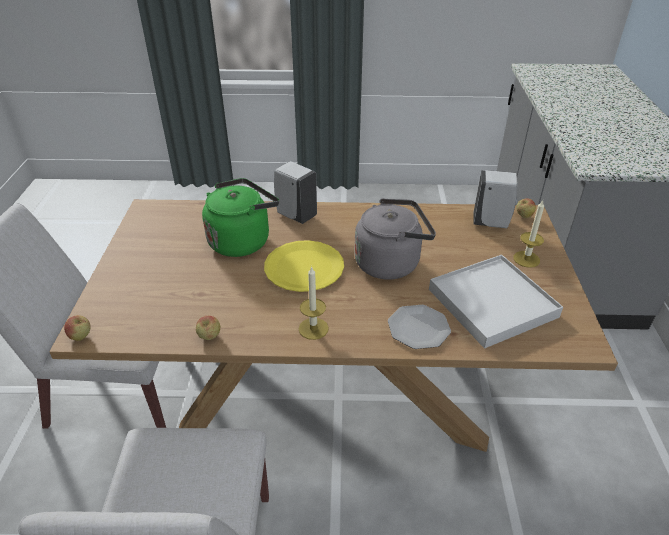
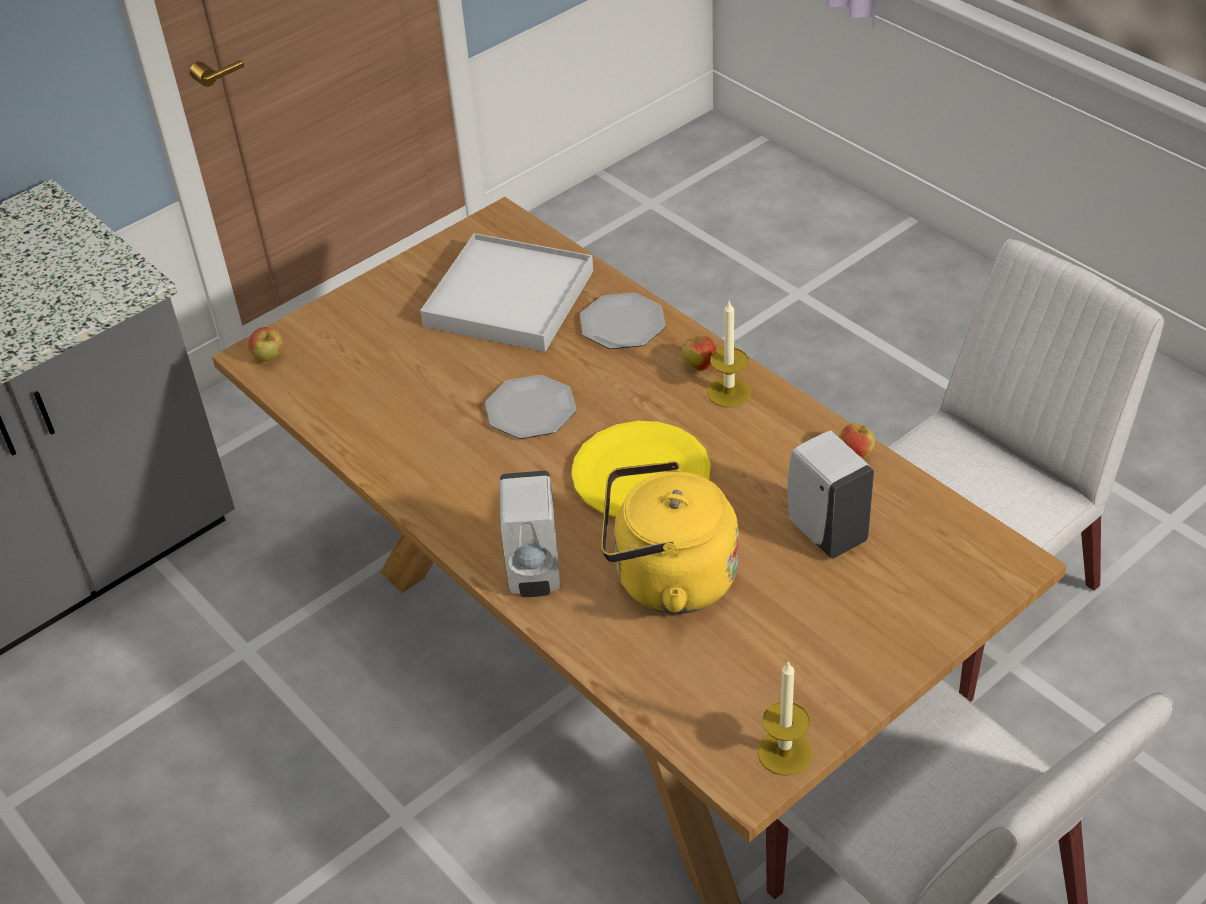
camera: 130 degrees left, 5 degrees up
(81, 337) = (1014, 557): apple -> apple (698, 365)
(242, 240) = (667, 579): green kettle -> yellow kettle
(390, 262) = (530, 409): grey kettle -> plate
(492, 223) = (322, 376): white soap dispenser -> white soap dispenser (825, 531)
(526, 259) = (383, 312): candle -> candle (784, 752)

